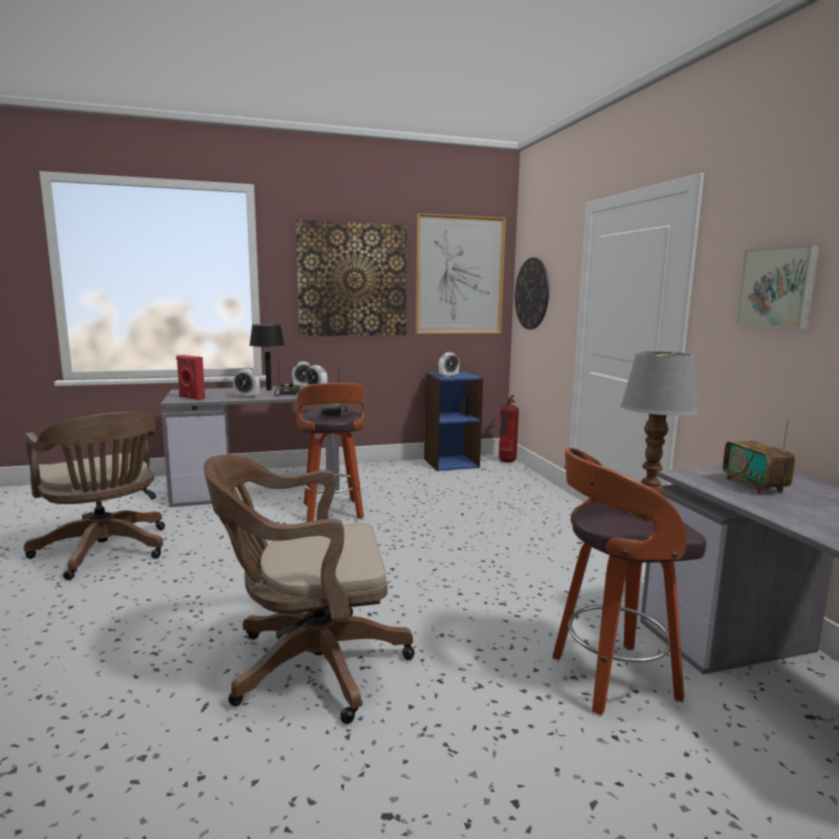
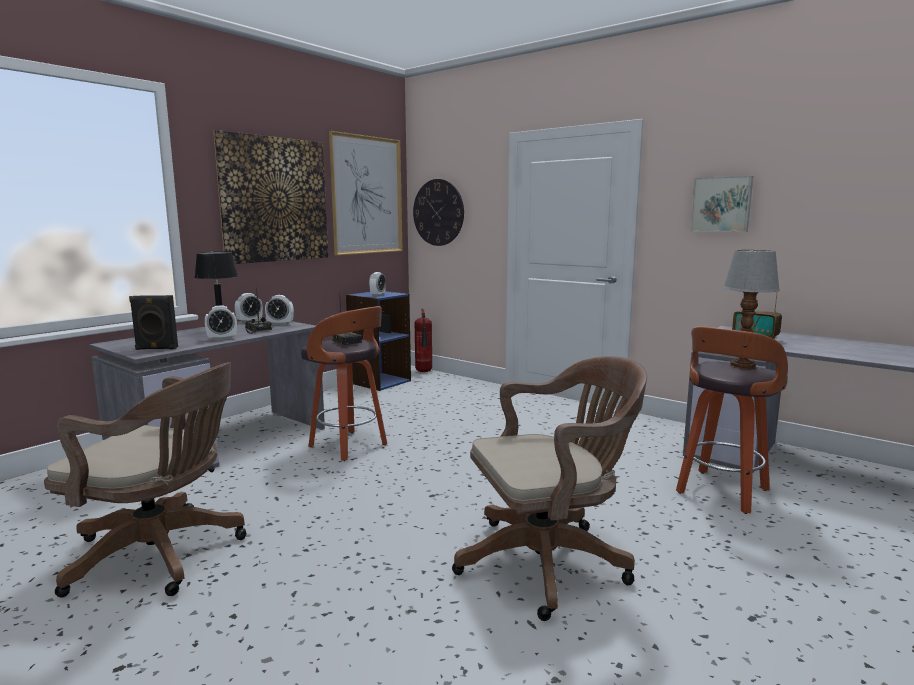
camera: 35 degrees left, 0 degrees up
(191, 398) = (156, 348): red speaker -> black speaker
(308, 665) = (550, 561): brown office chair -> brown office chair turned 150 degrees counterclockwise

